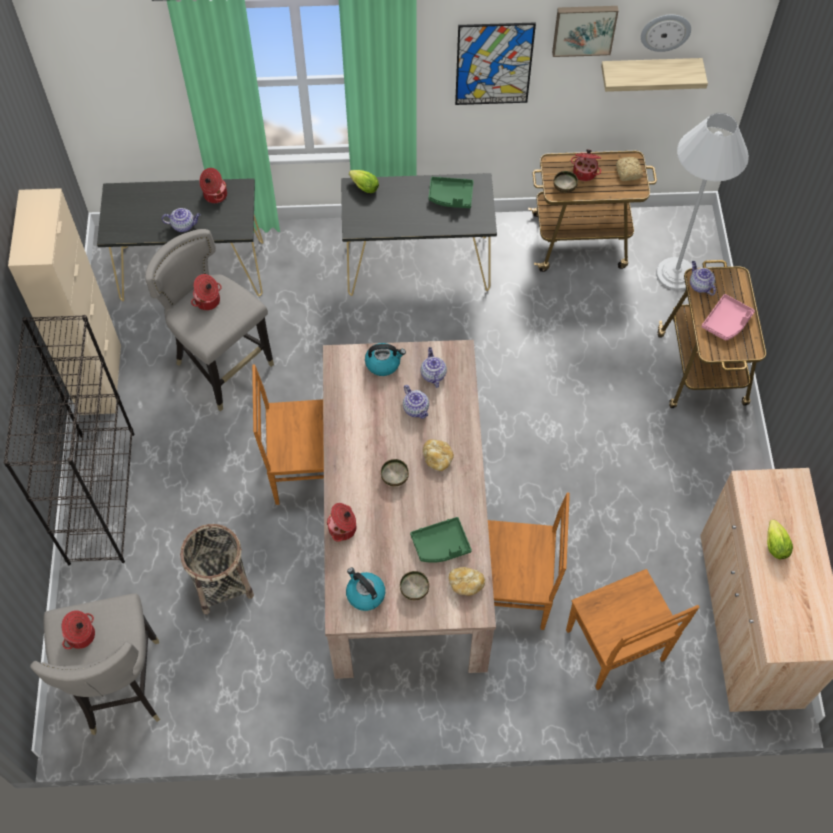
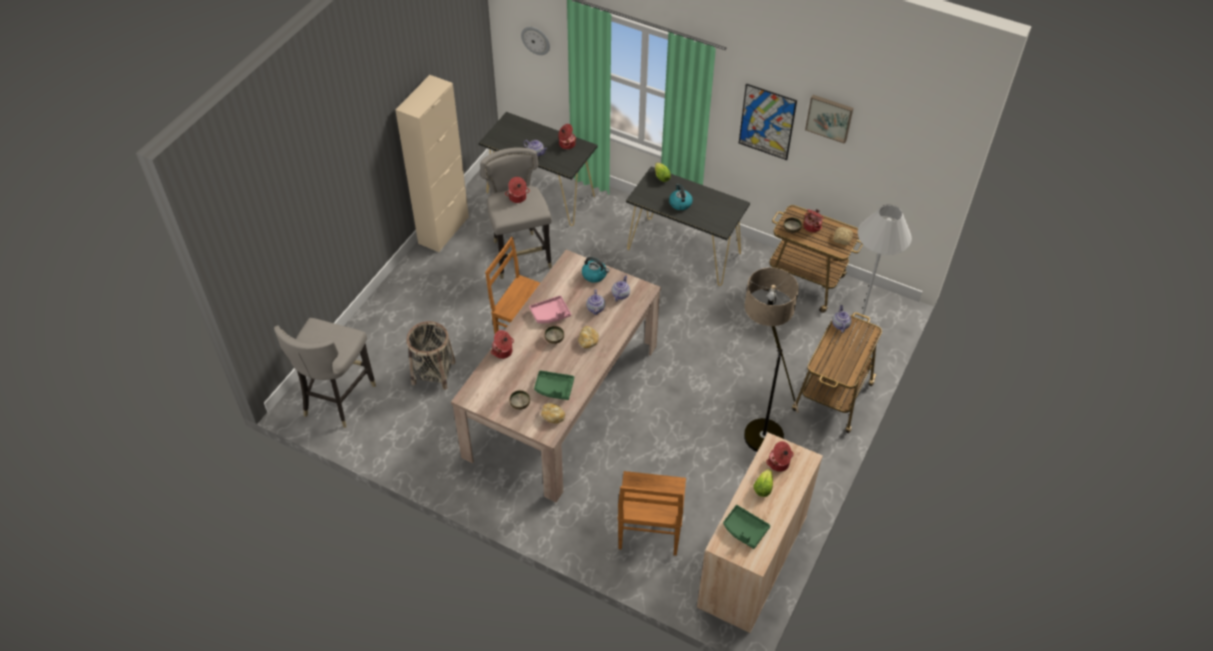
camera: 30 degrees right, 10 degrees down
(81, 636) = (319, 338): cooking pot -> cooking pot (779, 463)
(101, 496) = (399, 293): black bookcase -> none
(365, 594) = (489, 392): kettle -> kettle (680, 203)
(451, 197) = (713, 205): green tray -> green tray (744, 530)
(515, 592) = (608, 467): brown chair -> none
(643, 446) = (756, 424): none -> floor lamp
(649, 73) = (873, 169): shelf -> none
(665, 32) = (886, 140): wall clock -> wall clock (536, 40)
(726, 322) = (842, 354): pink tray -> pink tray (550, 314)

